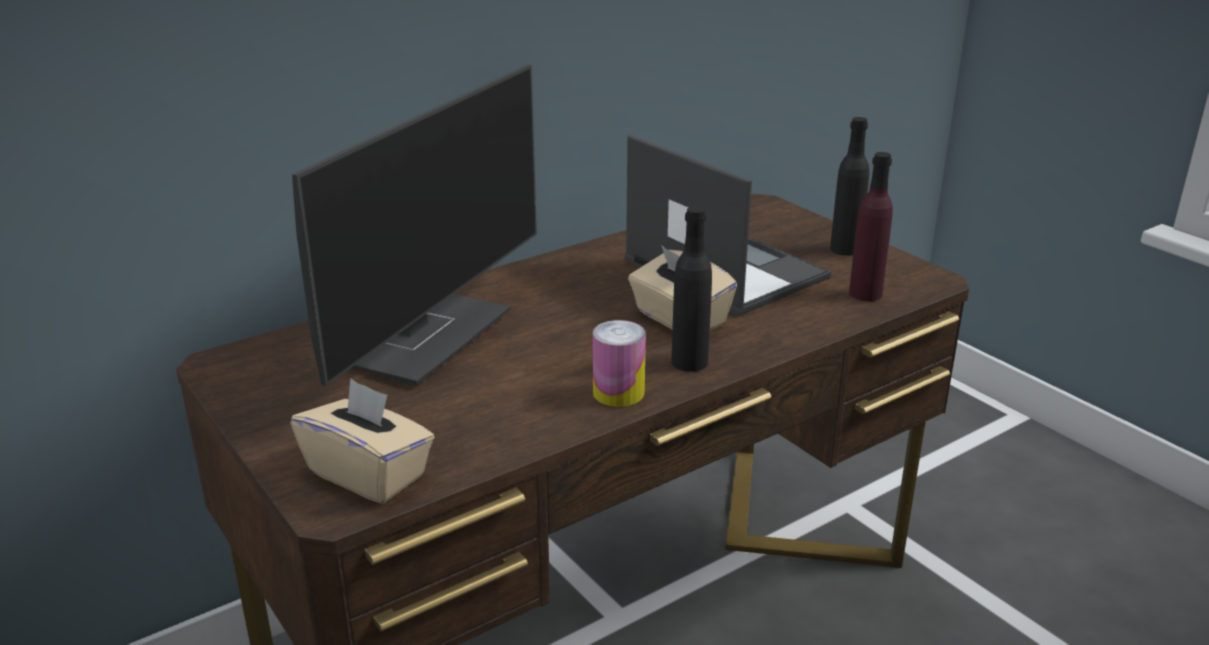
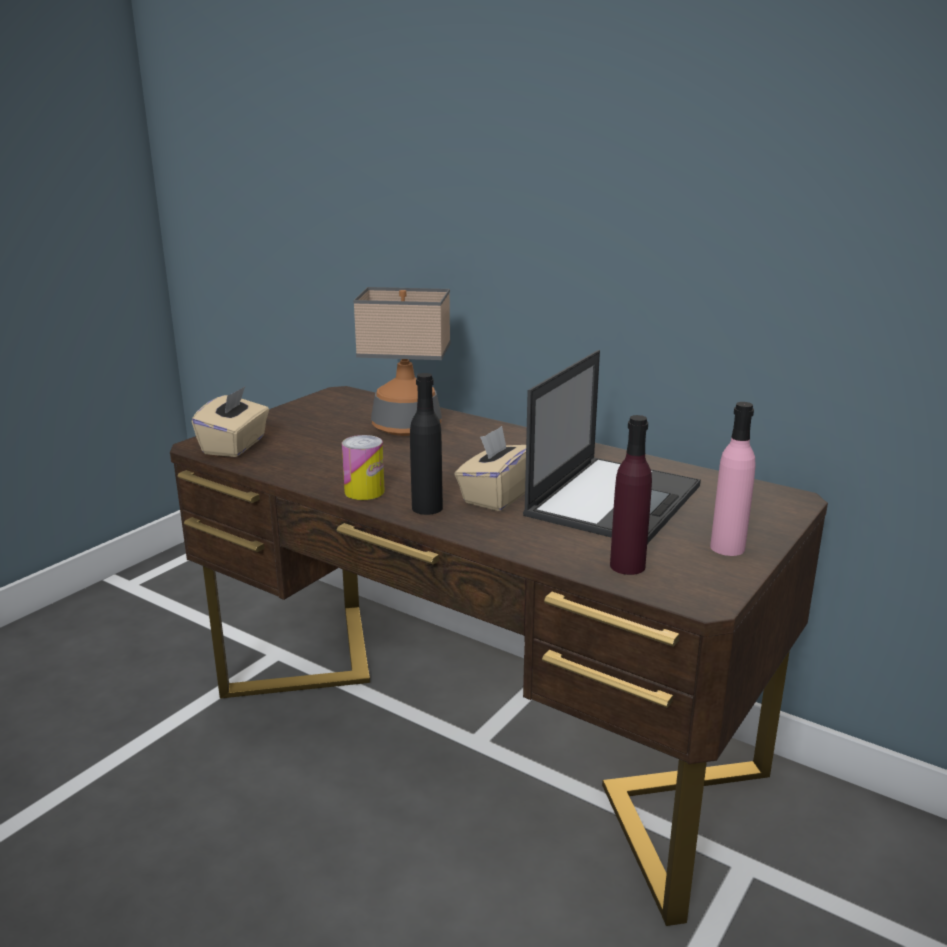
camera: 70 degrees right, 5 degrees down
(423, 335) = (407, 427): monitor -> table lamp
(845, 249) = (727, 547): black bottle -> pink bottle

